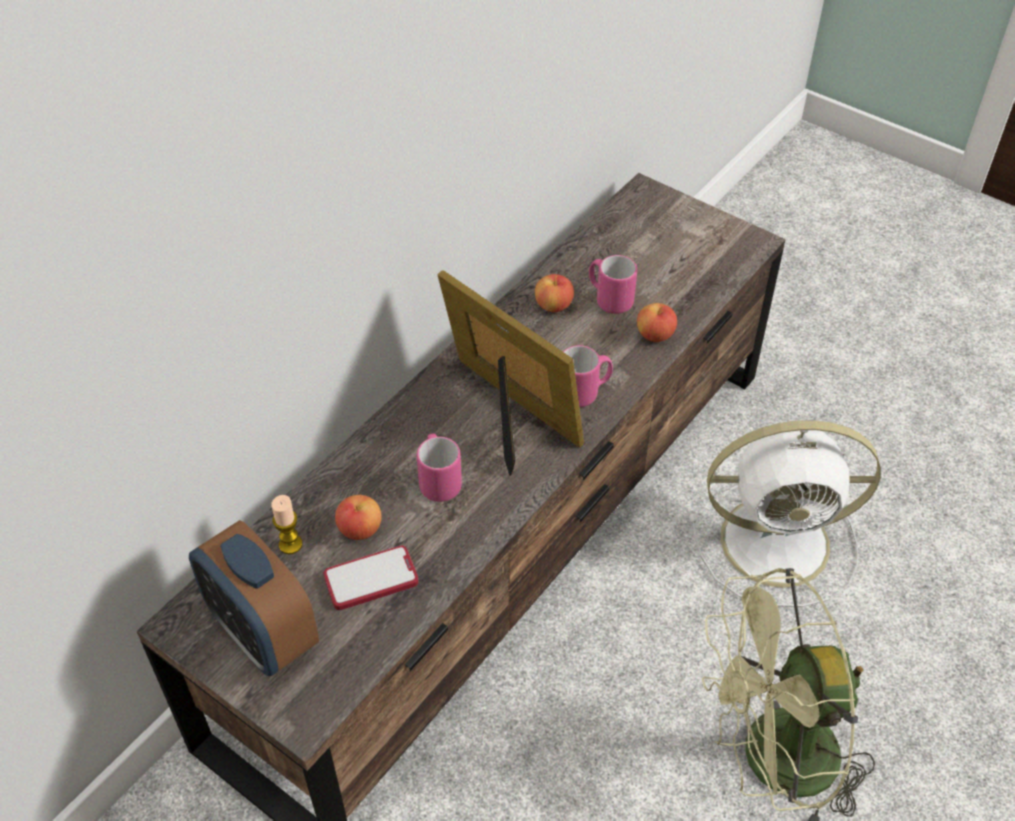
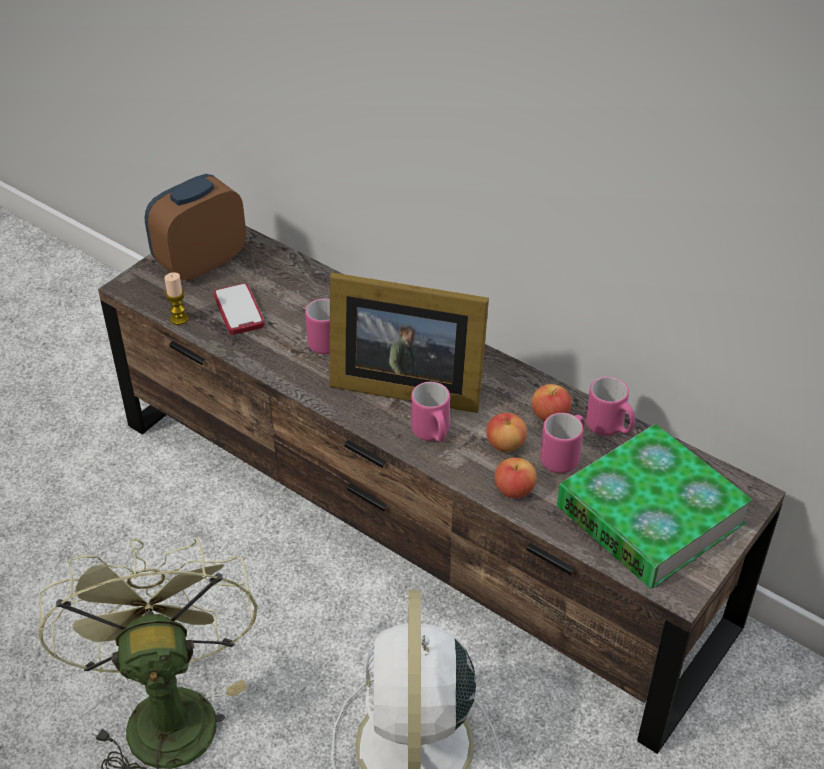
camera: 90 degrees right, 5 degrees down
(290, 544) = (276, 269): candle -> candle (179, 319)
(360, 529) = (286, 303): apple -> apple (505, 444)
(509, 416) = (403, 384): picture frame -> picture frame turned 60 degrees clockwise
(569, 266) = (609, 428): none -> pink mug
(675, 250) = (650, 515): none -> book

